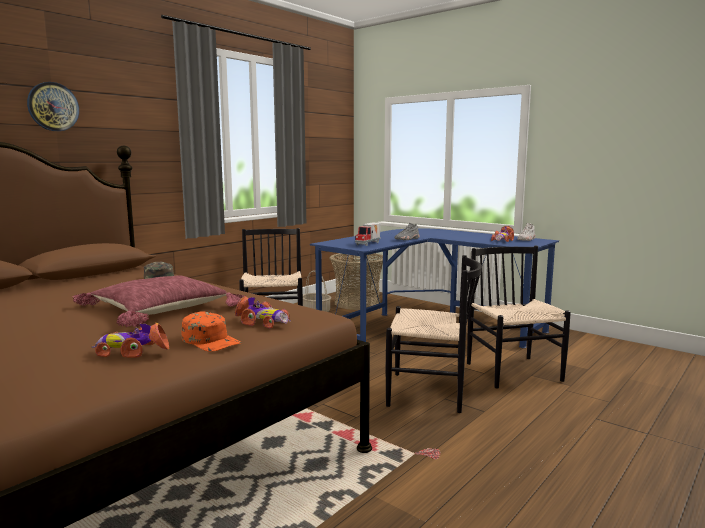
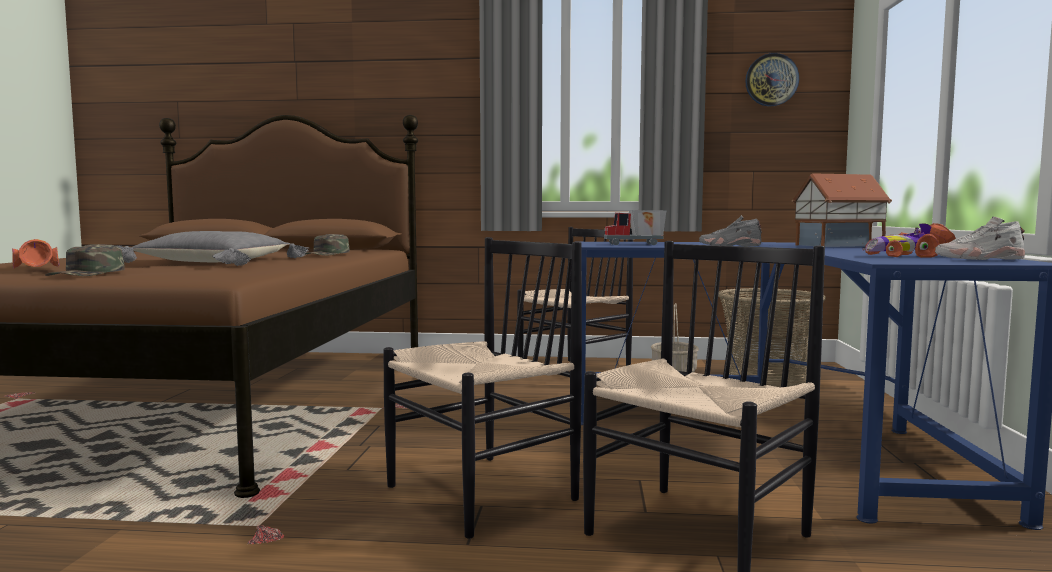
camera: 55 degrees right, 5 degrees down
(53, 106) = (350, 79): wall clock -> wall clock (771, 80)
(159, 307) = (215, 261): red pillow -> grey pillow
(211, 341) = (88, 273): orange cap -> green cap
(262, 322) = (171, 272): toy car -> none
(430, 393) = (488, 491): black chair -> black chair turned 105 degrees counterclockwise
(431, 232) = (840, 246): none -> toy house

